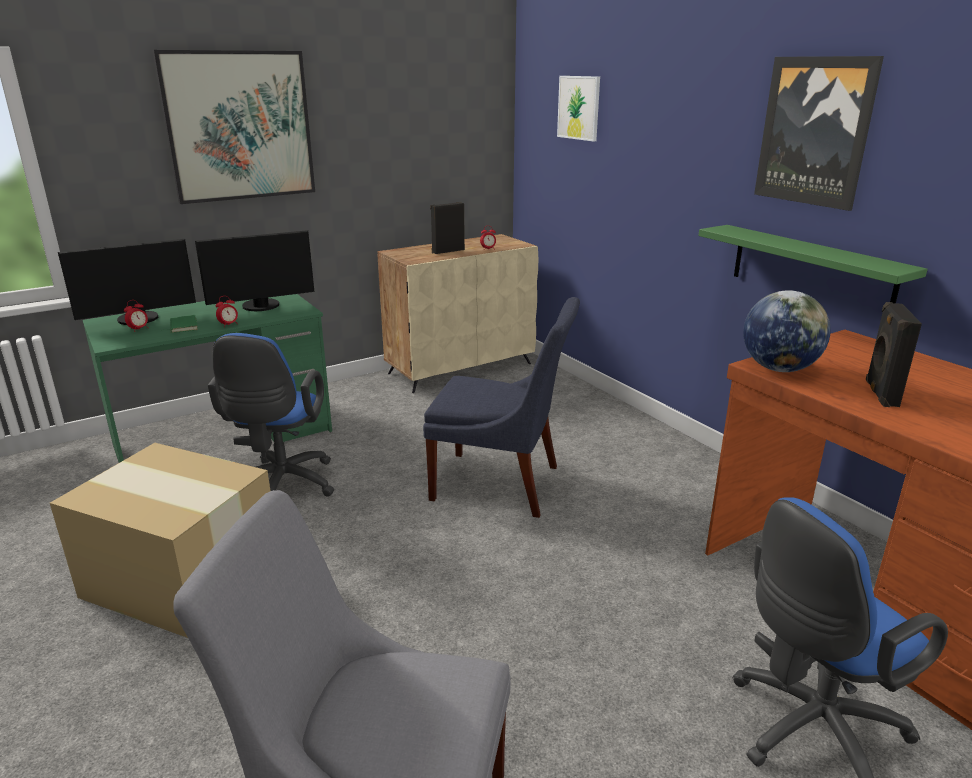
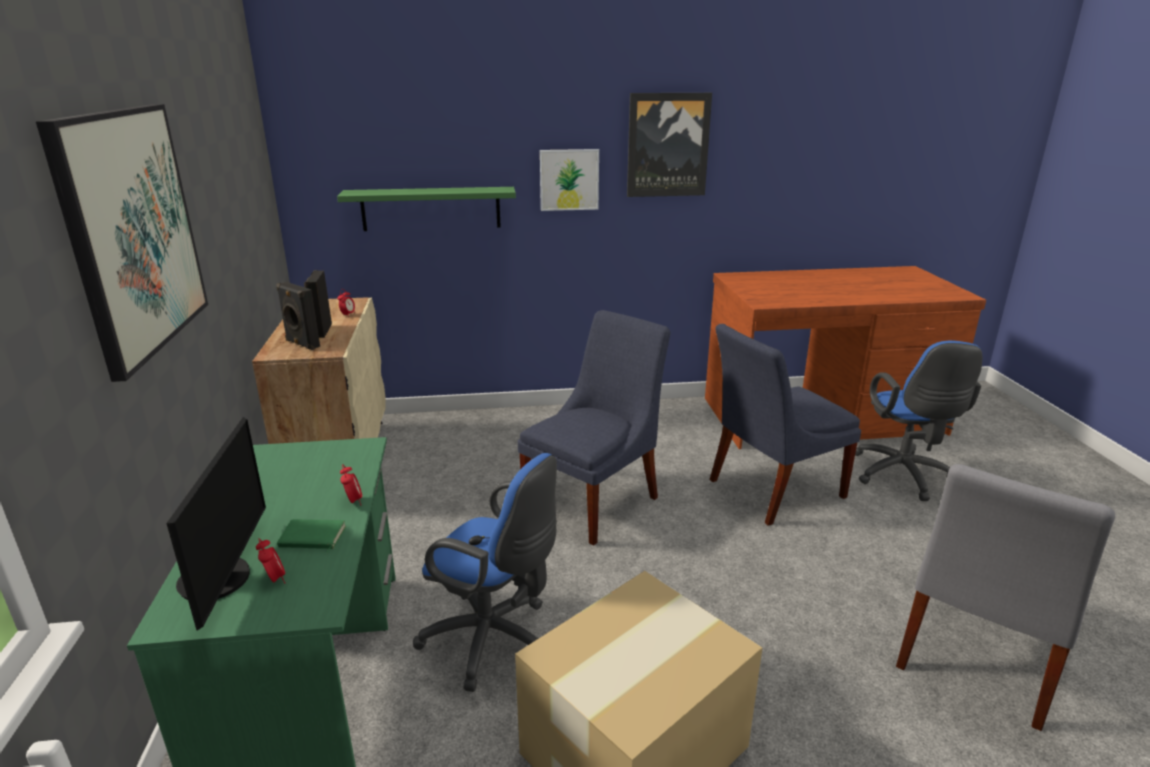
camera: 65 degrees left, 0 degrees up
(262, 307) = (306, 471): monitor -> none
(579, 108) = (394, 145): picture -> picture (569, 180)
(631, 595) = (771, 490): none -> blue chair
(779, 368) = (770, 301): globe -> none
(810, 270) = (678, 241): green shelf -> green shelf (431, 208)
(880, 394) = (818, 293): black speaker -> black speaker (301, 344)

